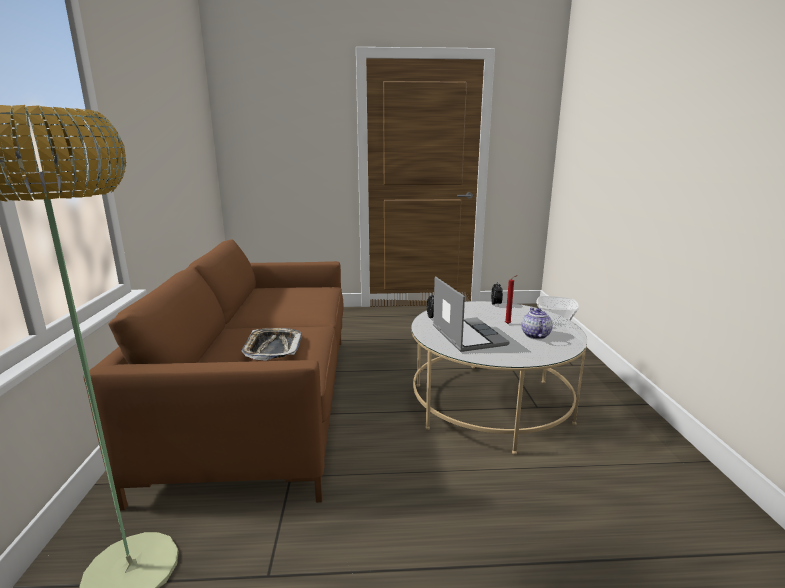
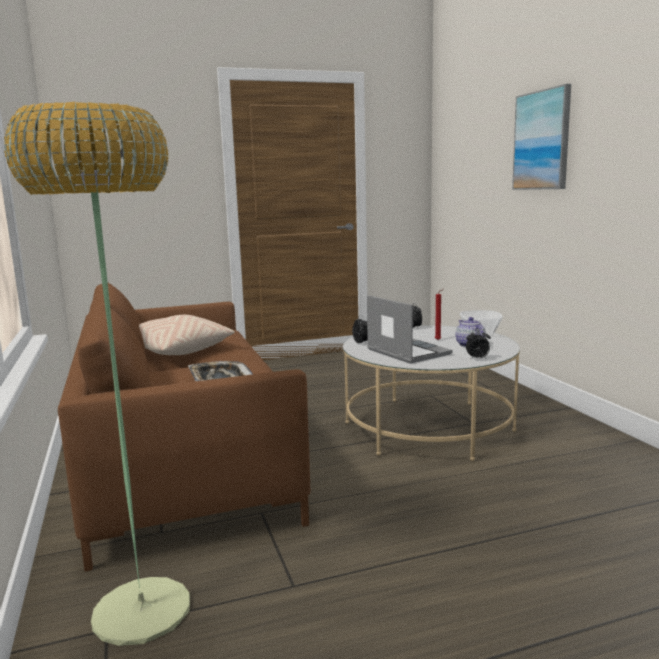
camera: 15 degrees left, 5 degrees down
(269, 307) = (176, 350): none -> beige pillow
(531, 356) = (477, 359): none -> alarm clock
(655, 123) = (542, 140): none -> picture

